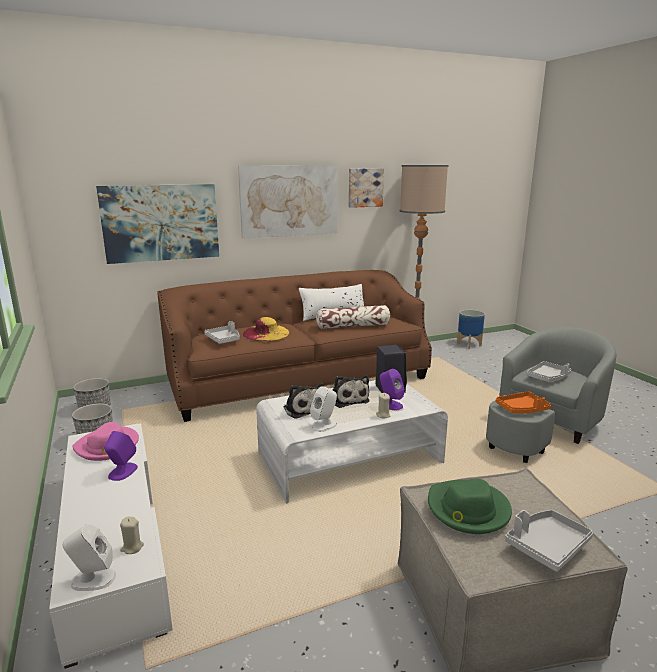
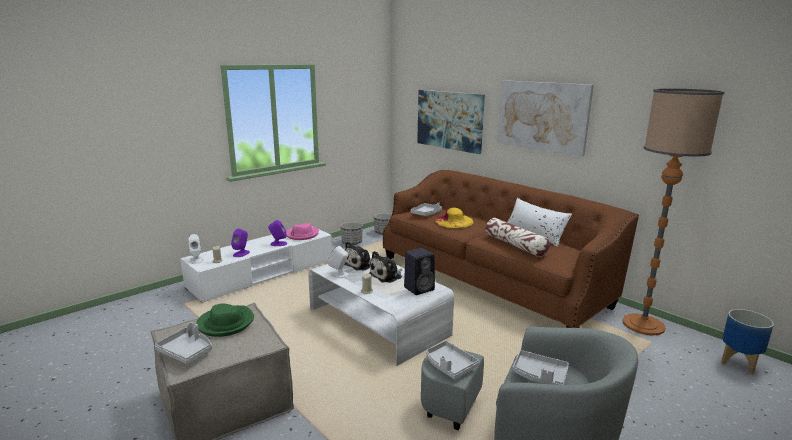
camera: 70 degrees right, 0 degrees up
(365, 187) = (625, 112): picture -> none
(390, 404) = (388, 292): purple speaker -> purple speaker (241, 253)
(522, 409) = (449, 365): orange tray -> grey tray

